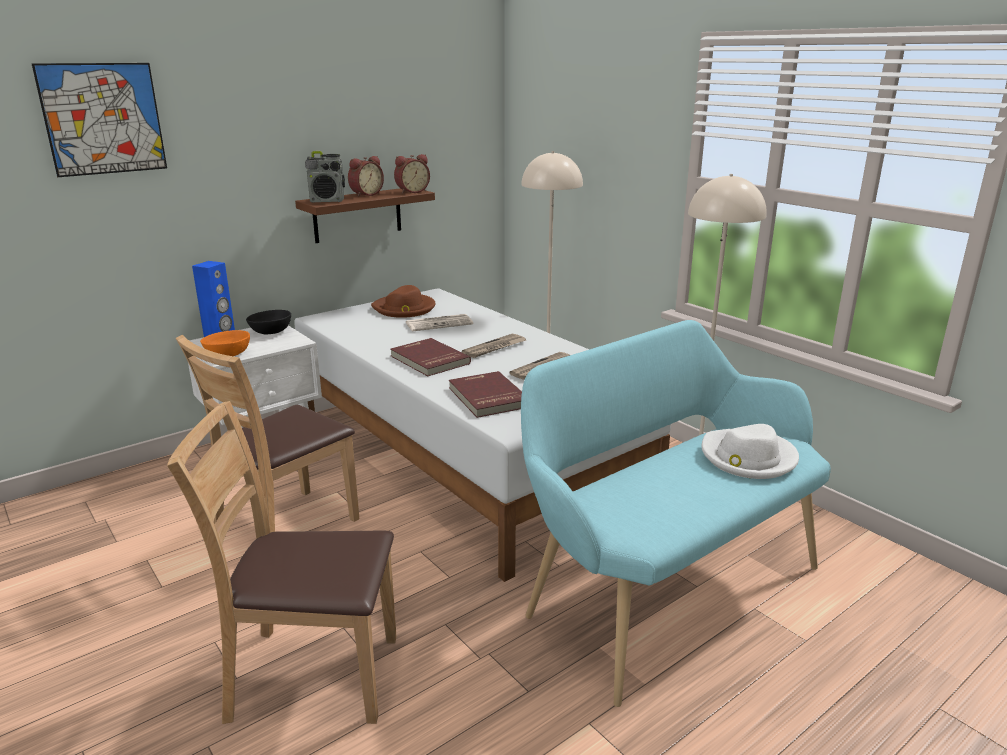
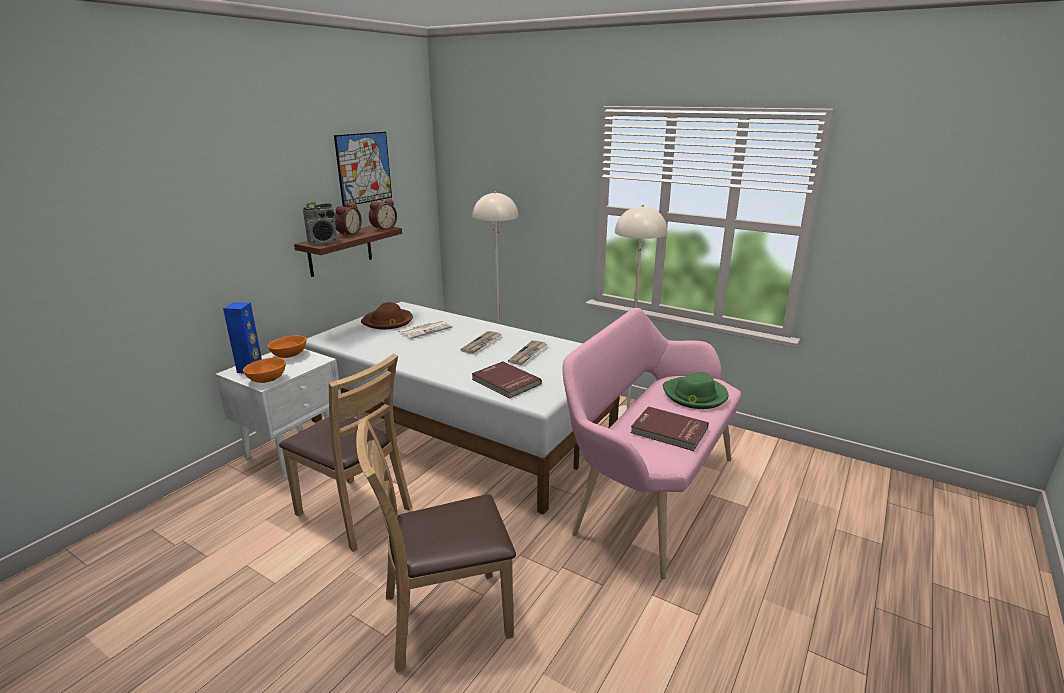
camera: 20 degrees left, 0 degrees up
(103, 119) = (135, 188): picture -> picture (364, 168)
(271, 332) = (290, 355): black bowl -> orange bowl
(286, 529) = (354, 513): brown chair -> brown chair turned 75 degrees counterclockwise
(428, 360) = (439, 360): red book -> red book (668, 431)
(663, 587) = (648, 493): turquoise bench -> pink bench
(747, 457) = (695, 395): white hat -> green hat

